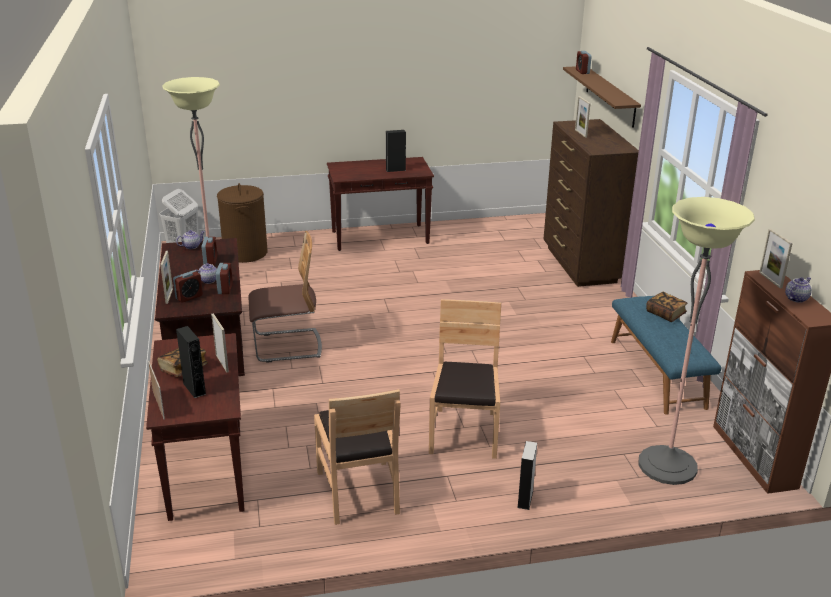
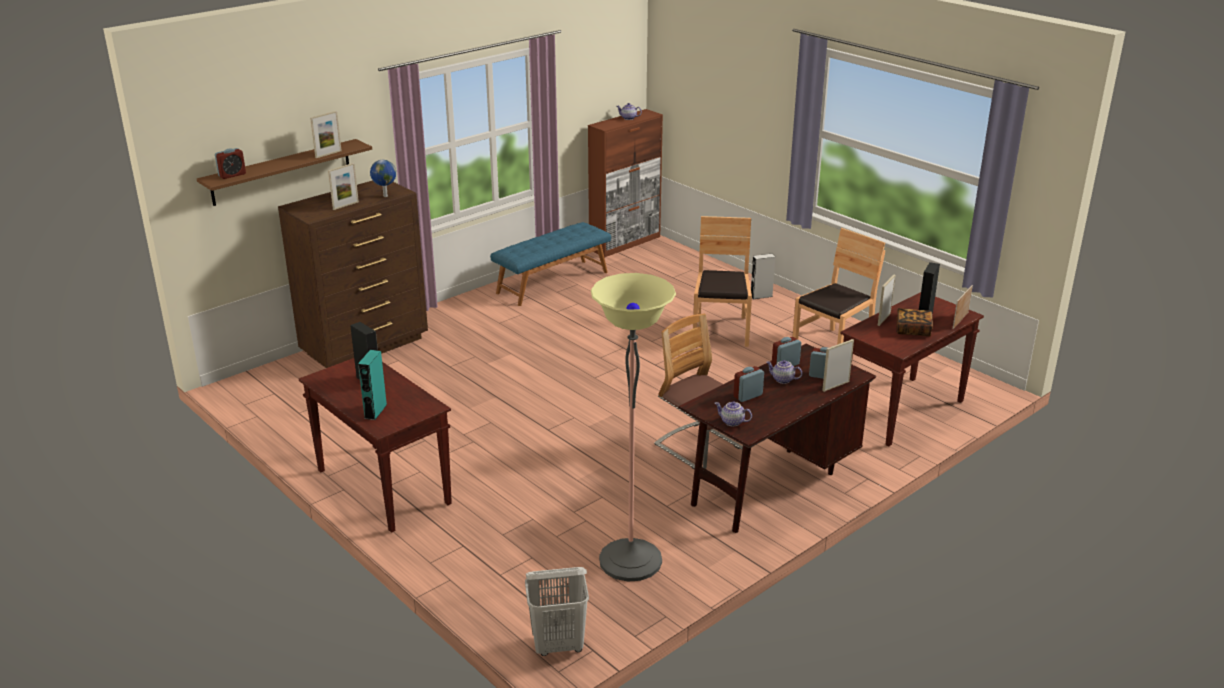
camera: 120 degrees left, 0 degrees up
(245, 253) = (521, 578): brown laundry basket -> none
(356, 166) = (375, 411): none -> turquoise speaker
(464, 433) = (720, 330): brown chair -> brown chair turned 120 degrees clockwise
(590, 145) = (384, 196): none -> globe
(665, 314) = (529, 242): book -> none
(667, 465) = (668, 264): floor lamp -> none
(770, 280) = (610, 124): picture frame -> picture frame (328, 154)

